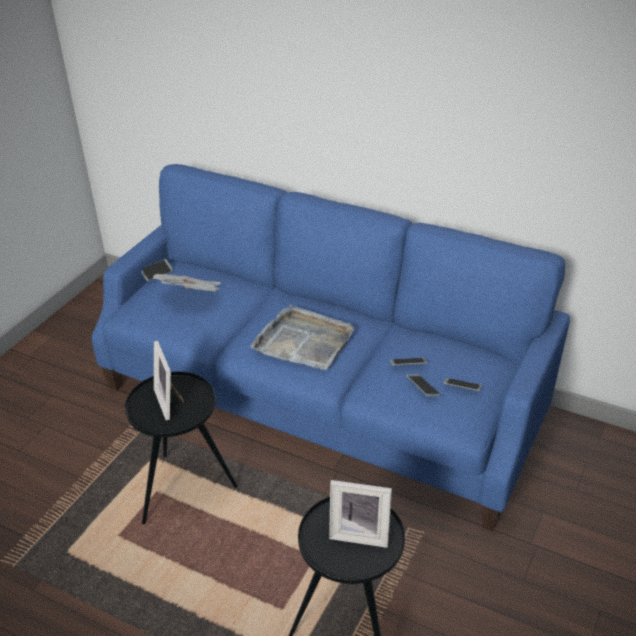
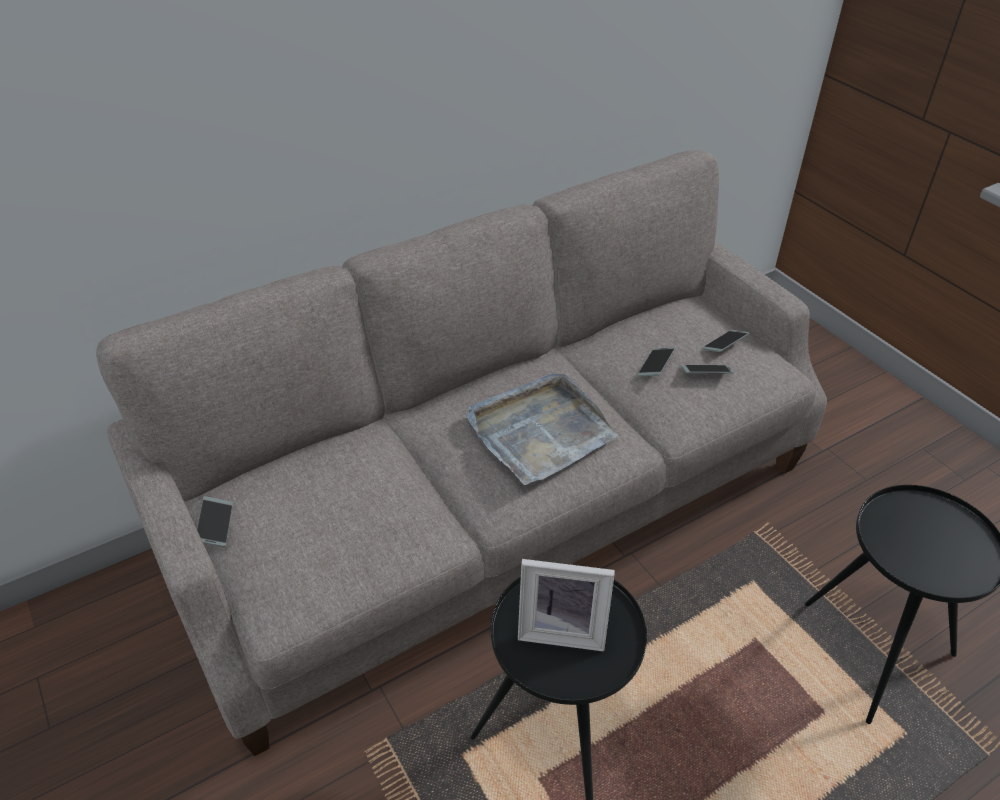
camera: 60 degrees left, 5 degrees up
(192, 296) = (327, 505): newspaper -> none
(321, 401) = (499, 512): blue sofa -> grey sofa
(360, 533) = (925, 530): picture frame -> none

